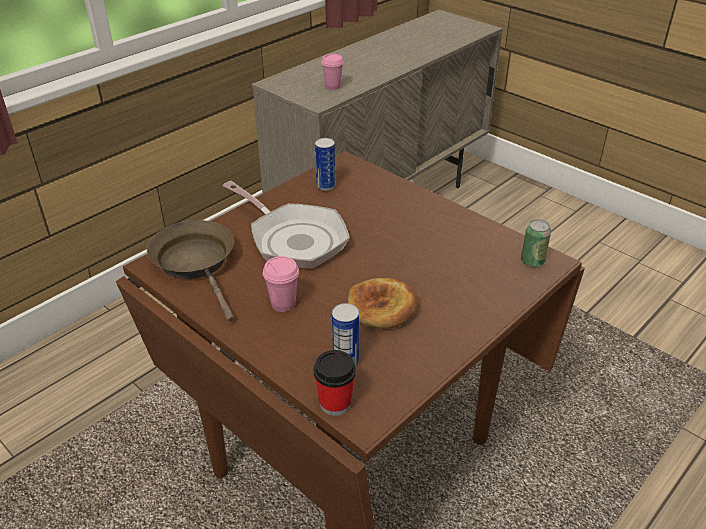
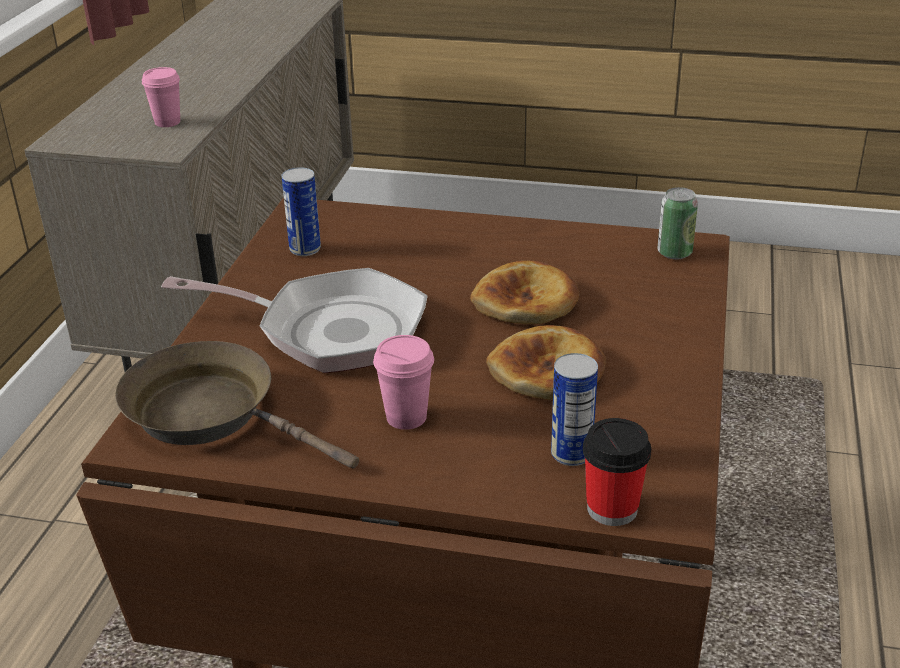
camera: 30 degrees left, 5 degrees down
(412, 260) = (526, 301): none -> bread

